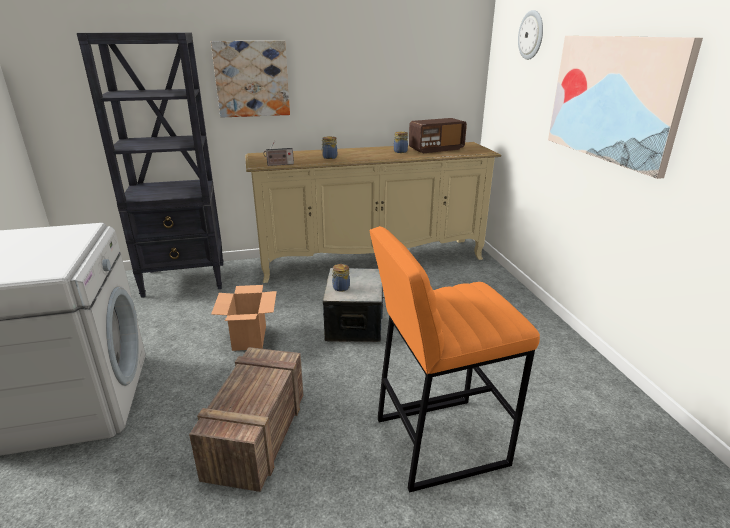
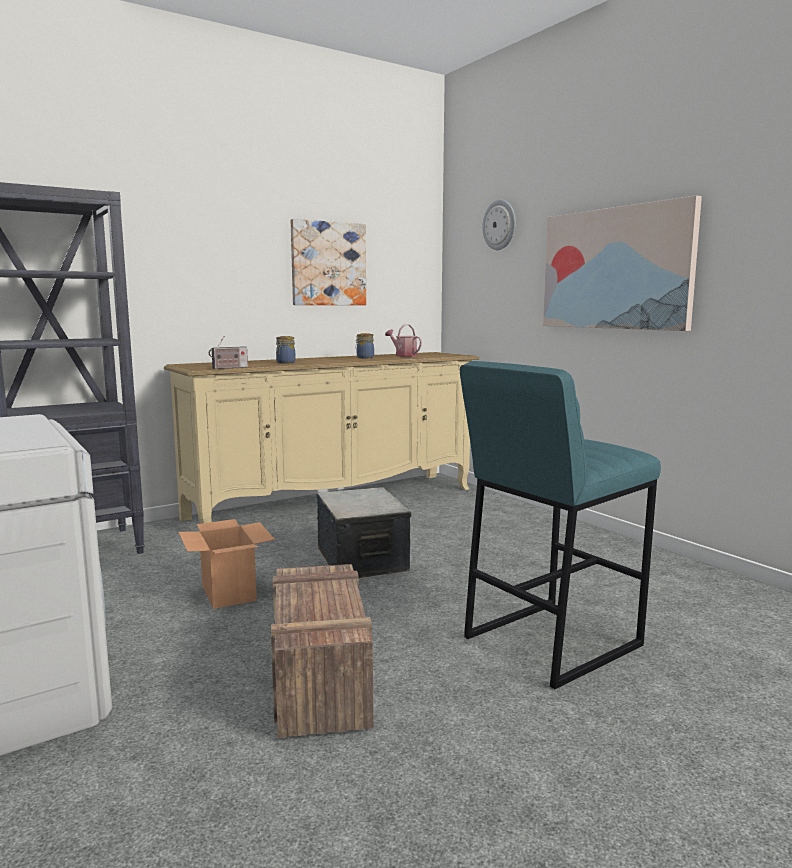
camera: 20 degrees left, 15 degrees down
(252, 79) = (174, 268): picture -> picture (328, 264)
(340, 288) = (348, 506): jar -> none
(436, 149) = (403, 355): radio -> watering can
(437, 442) = (549, 642): orange stool -> turquoise stool

